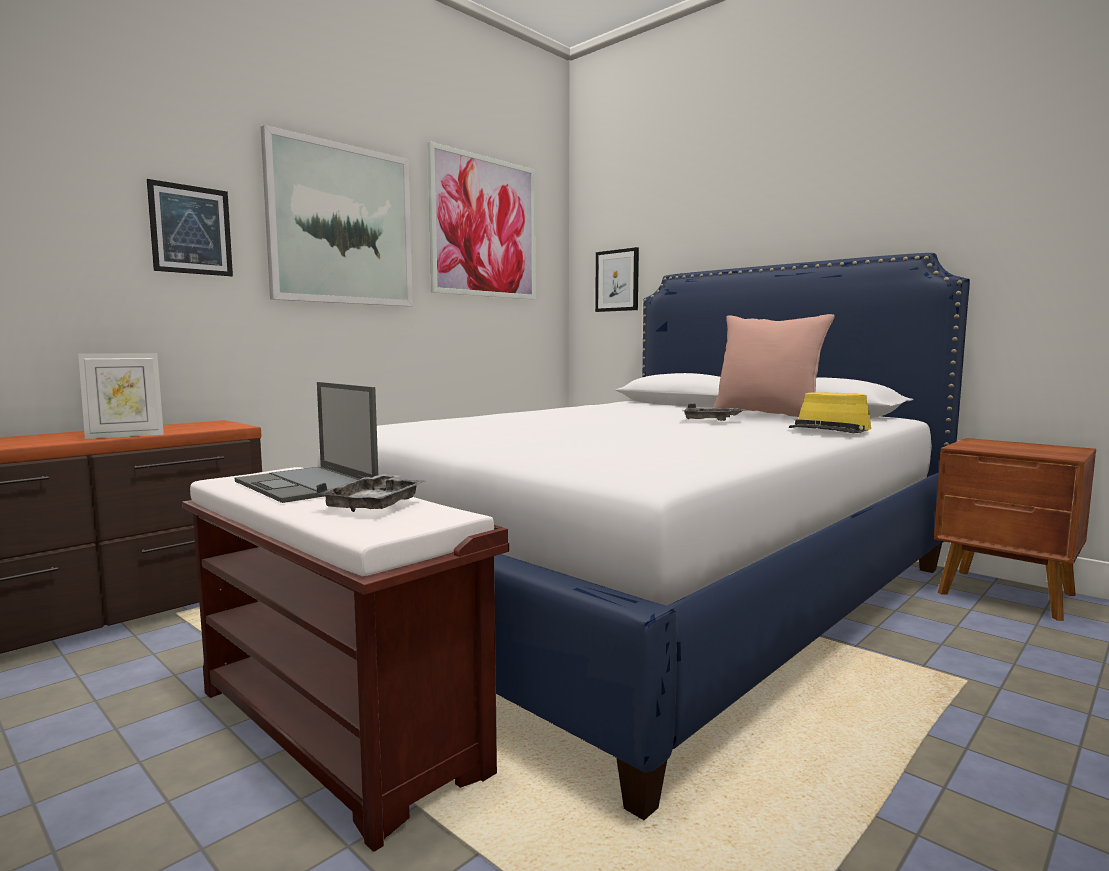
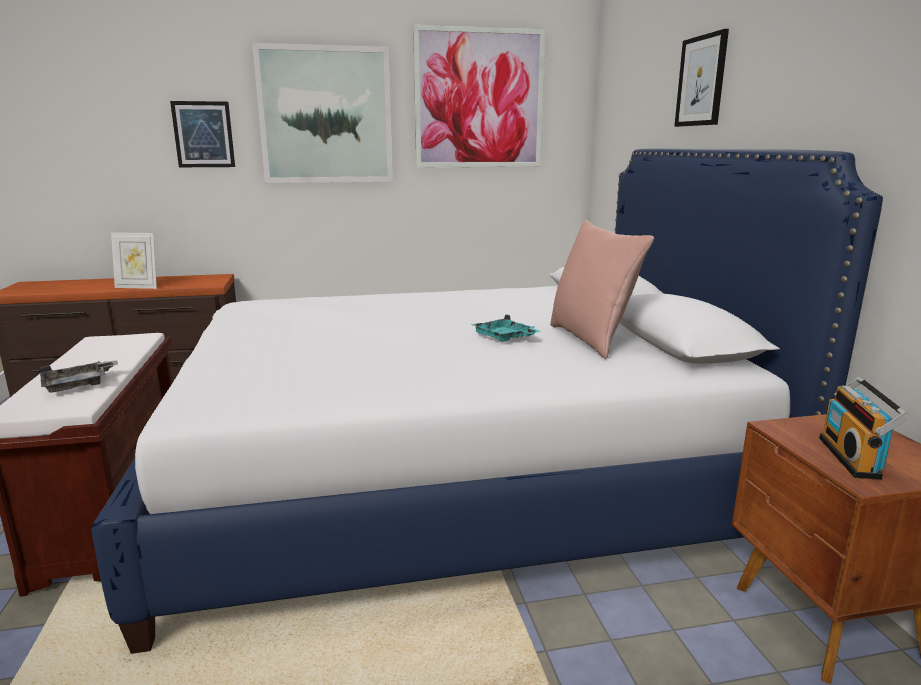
camera: 35 degrees right, 10 degrees up
(307, 485) = (108, 355): laptop -> none
(617, 280) = (617, 148): picture -> picture (701, 81)
(710, 421) = (505, 338): grey tray -> turquoise tray
(830, 429) = (561, 377): yellow hat -> none
(1030, 450) = (853, 458): none -> radio

